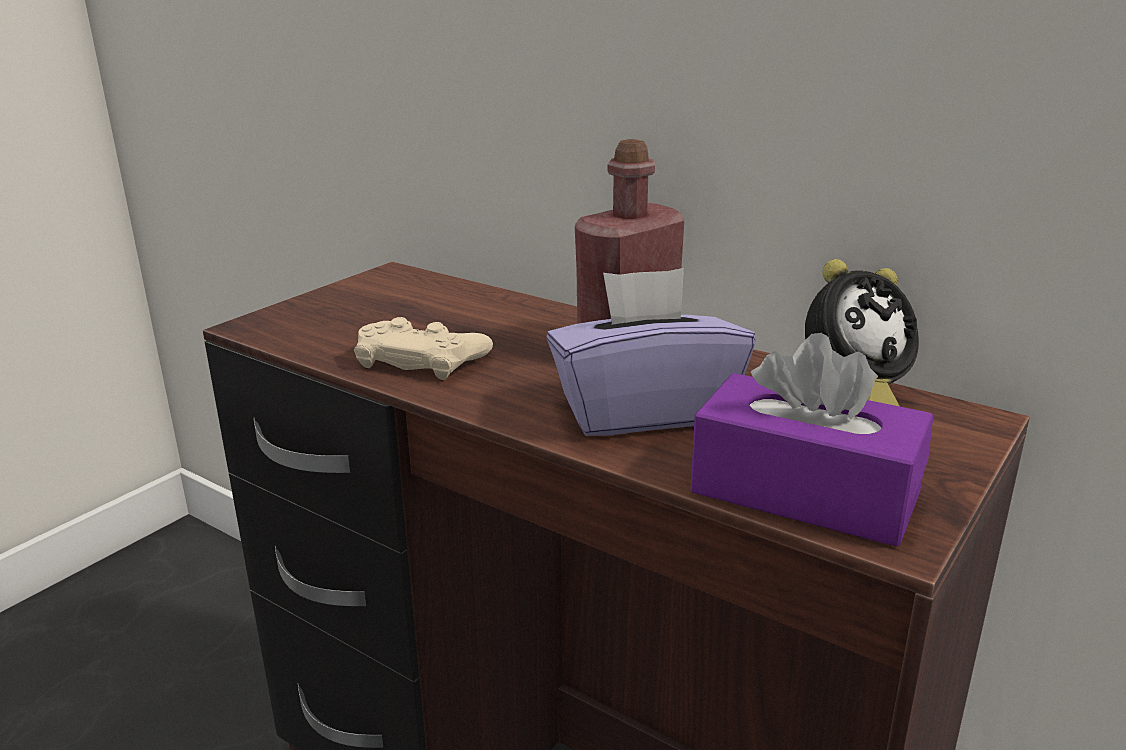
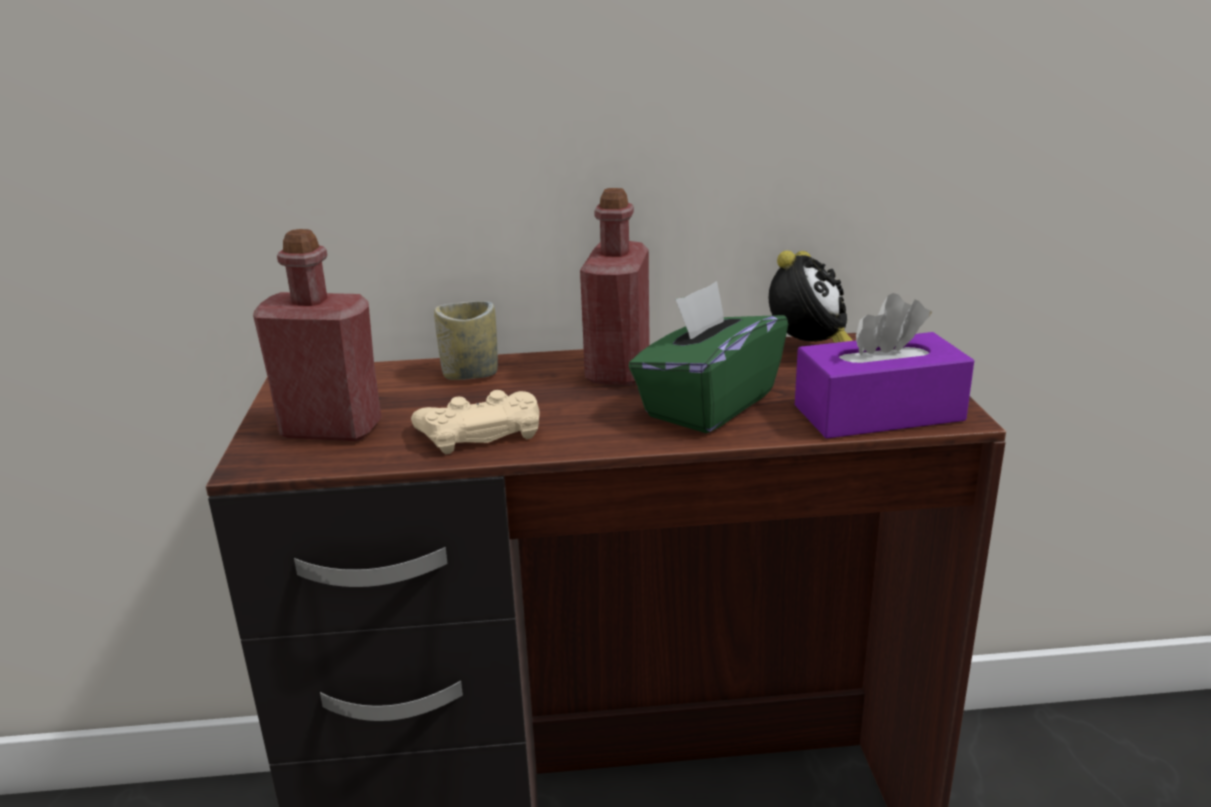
camera: 40 degrees left, 0 degrees up
(337, 318) = (331, 429): none -> red bottle
(505, 311) = (470, 374): none -> cup
(644, 411) = (708, 404): purple tissue box -> green tissue box

